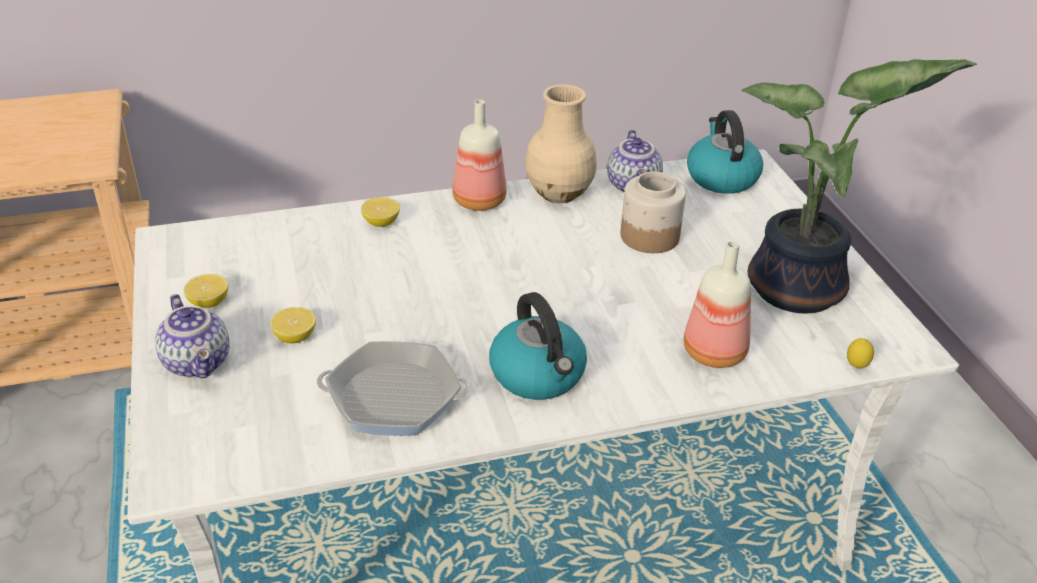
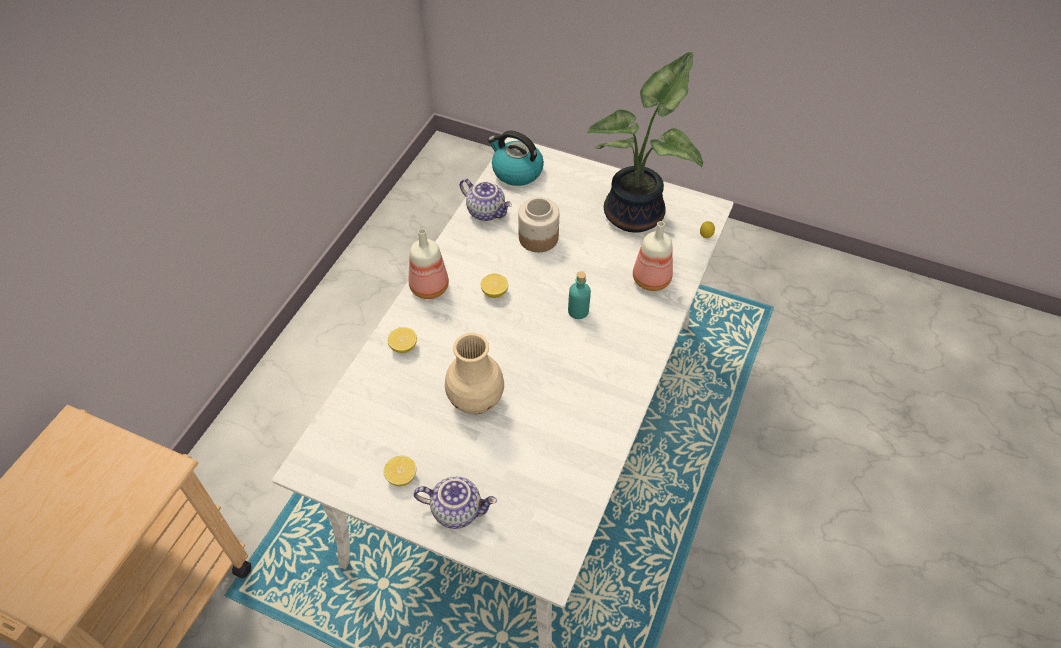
camera: 50 degrees left, 15 degrees up
(295, 337) = (477, 449): lemon -> lemon (494, 292)
(394, 397) = (570, 431): frying pan -> none
(538, 375) = (607, 359): kettle -> none
(559, 193) = (459, 247): beige vase -> beige vase (475, 399)
(583, 317) = (578, 311): none -> turquoise bottle

